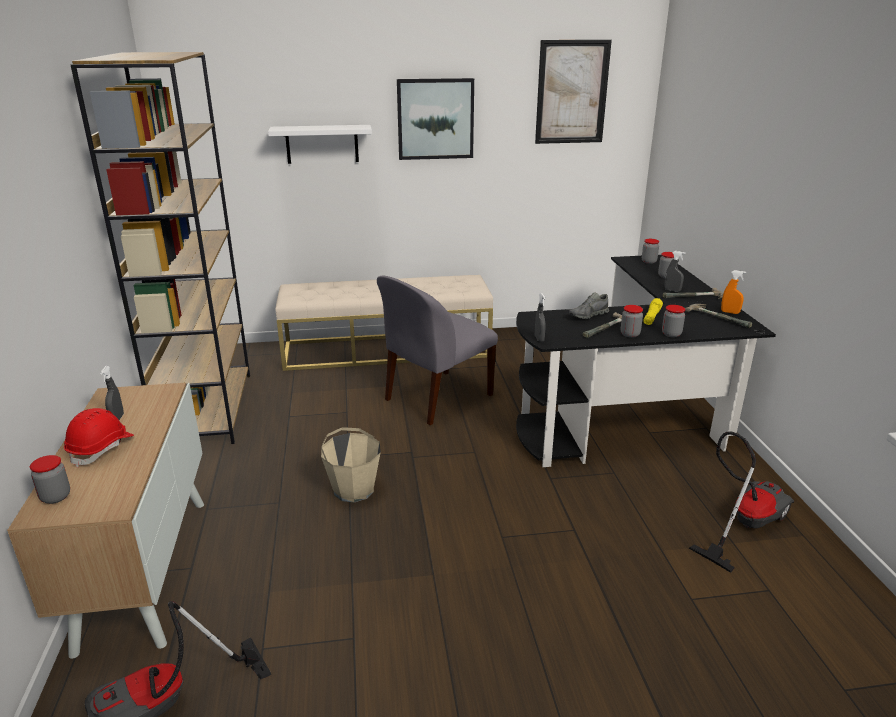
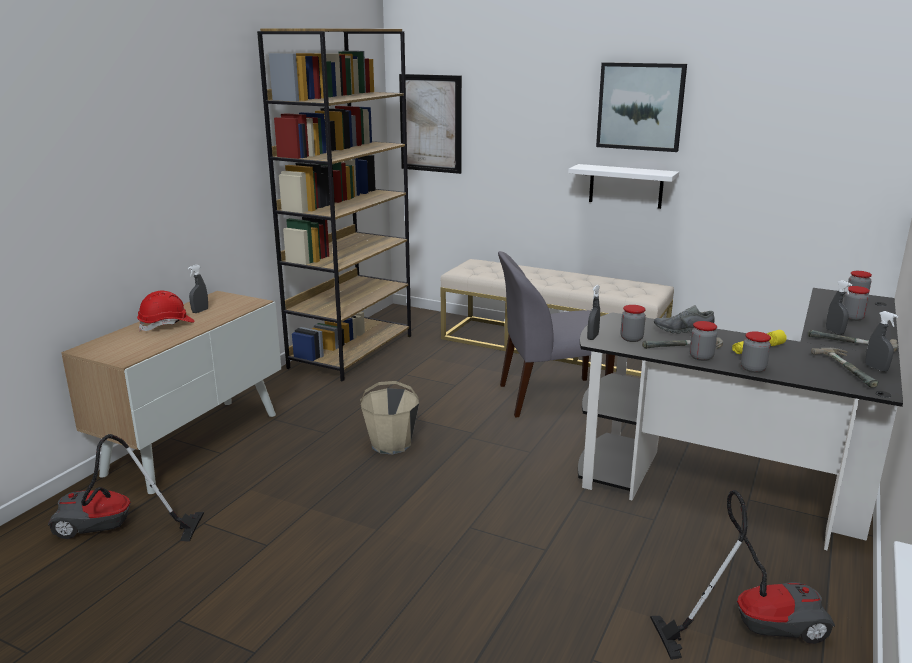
camera: 35 degrees right, 5 degrees down
(55, 497) = (106, 343): jar -> jar (631, 339)
(322, 144) = (524, 124): white shelf -> white shelf (626, 186)
(572, 92) = (810, 84): picture -> picture (430, 123)
(730, 312) = (876, 368): orange spray bottle -> grey spray bottle

